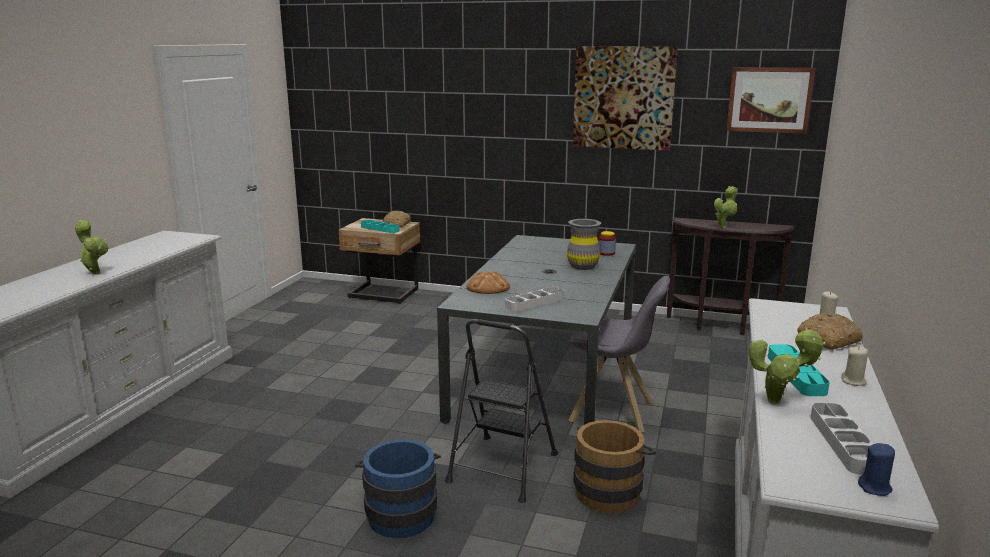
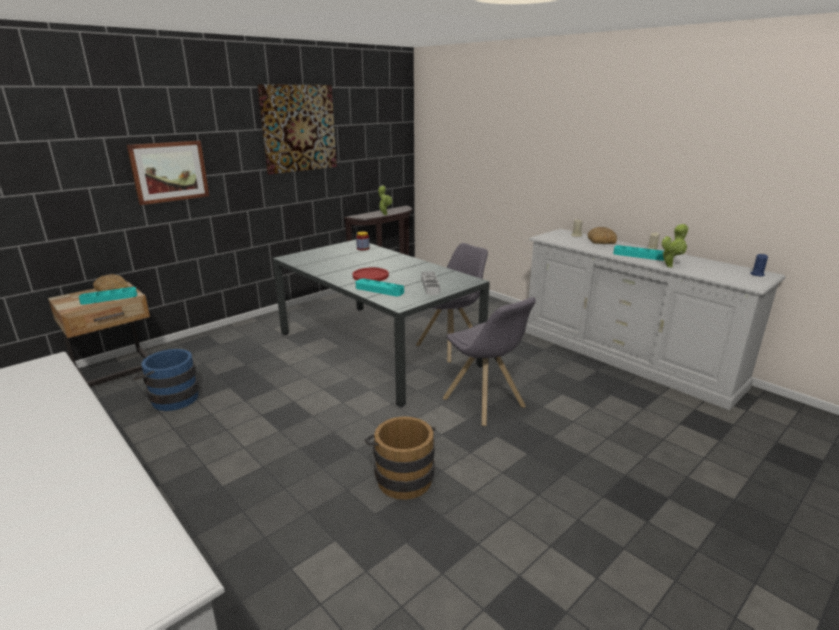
camera: 60 degrees left, 5 degrees up
(95, 272) = (76, 451): potted plant -> none
(400, 512) = (510, 458): blue bucket -> blue bucket (171, 398)
(488, 287) = (379, 290): bread -> turquoise tray
(501, 468) = (484, 403): black step ladder -> grey chair
(523, 275) = (370, 276): none -> red plate
(583, 266) = (378, 259): grey vase -> none
(610, 490) = (536, 376): brown bucket -> brown bucket (402, 476)
(769, 100) = (385, 123): picture -> picture (169, 171)
(843, 442) = (715, 268): grey tray -> none

